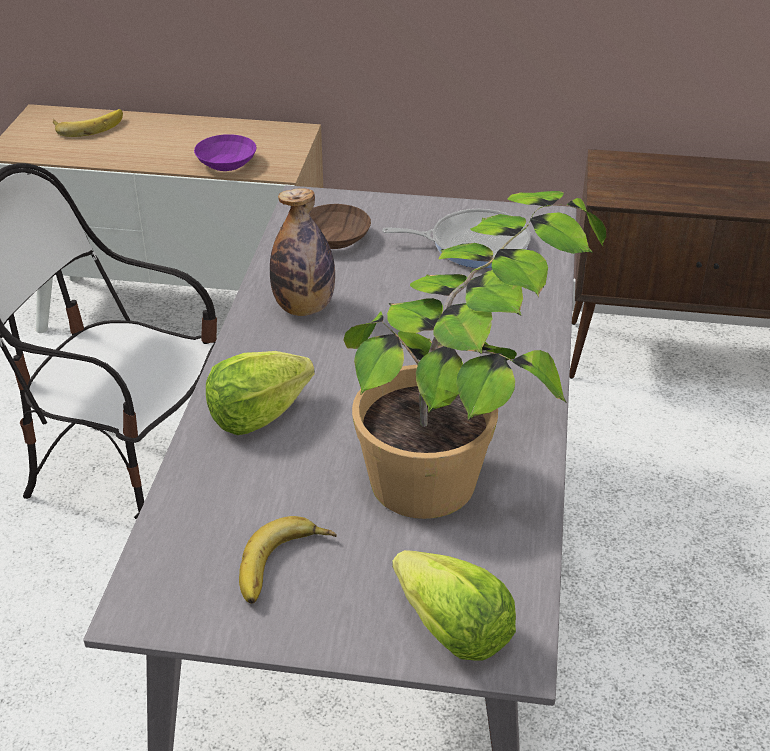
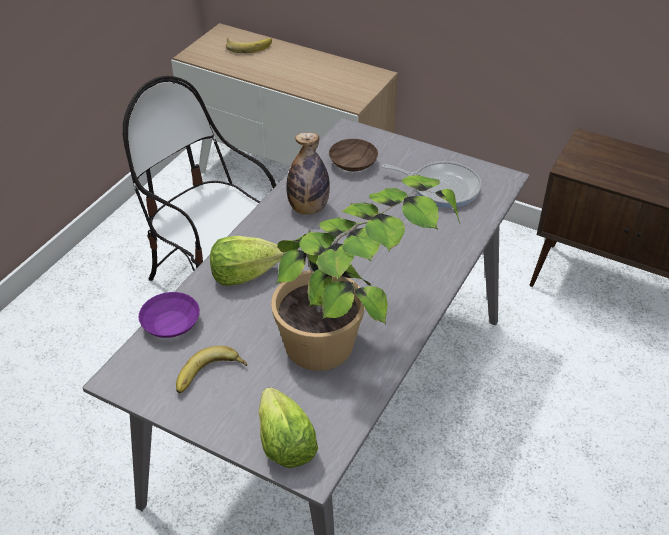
camera: 20 degrees right, 5 degrees up
(225, 164) = (320, 90): purple bowl -> purple bowl (170, 325)

